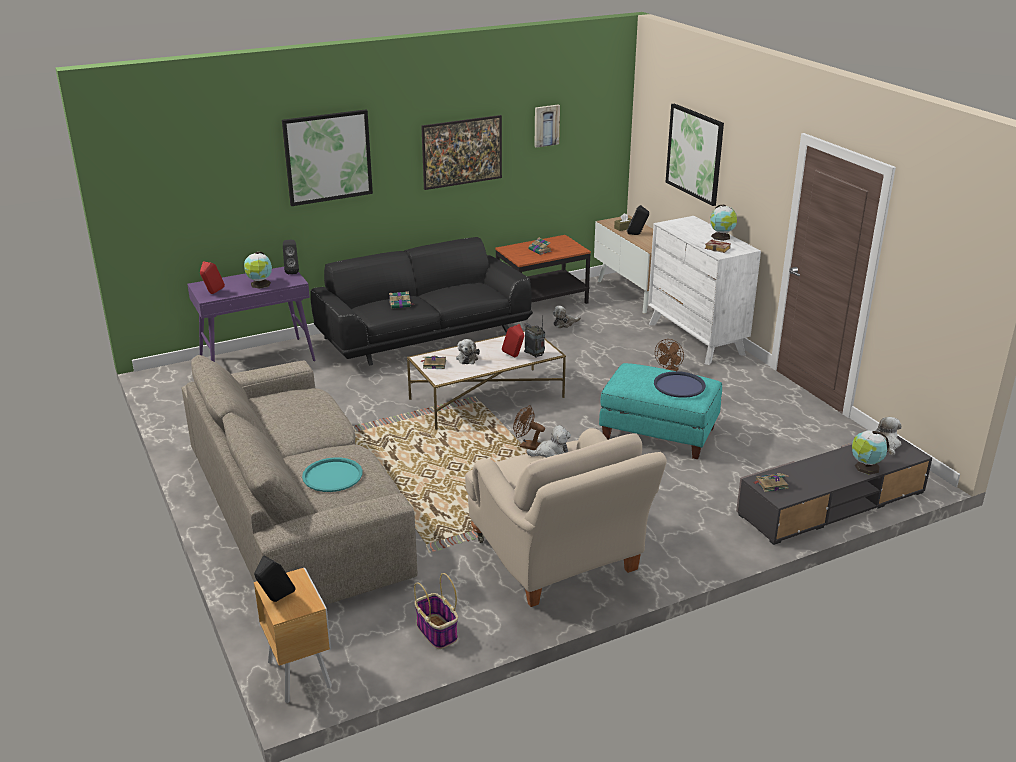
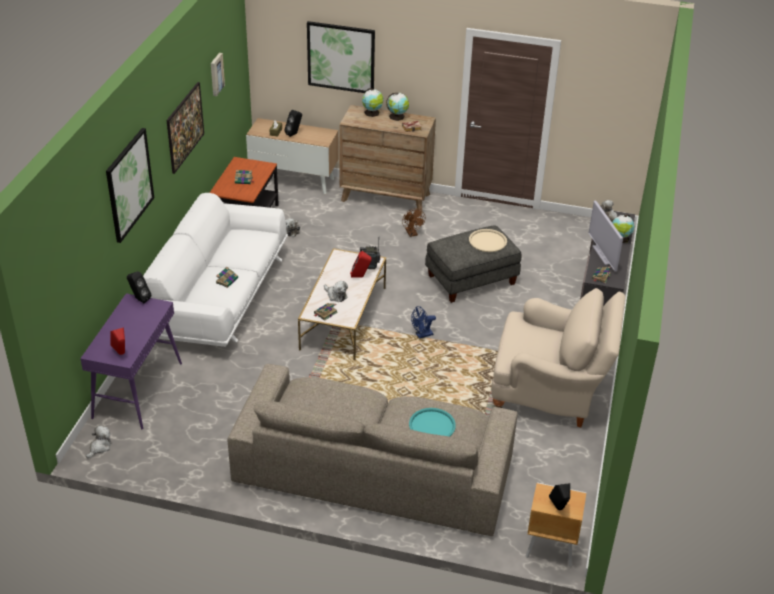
camera: 50 degrees left, 10 degrees up
(260, 285) = (140, 324): globe -> globe (372, 113)
(423, 336) = (219, 296): black sofa -> white sofa
(437, 632) = (567, 474): basket -> none
(527, 446) = (421, 335): brown fan -> blue fan
(551, 453) = (517, 328): plush toy -> plush toy (99, 447)
(657, 433) = (471, 280): turquoise ottoman -> grey ottoman
(679, 385) = (487, 241): blue tray -> beige tray
(696, 339) = (386, 197): white dresser -> brown dresser
(815, 469) = (603, 254): none -> television

